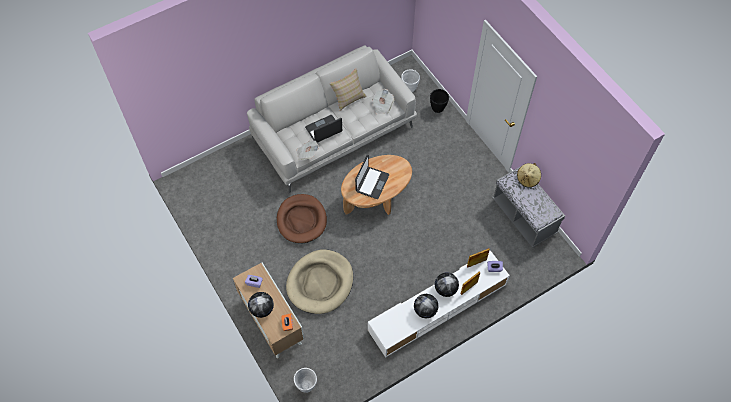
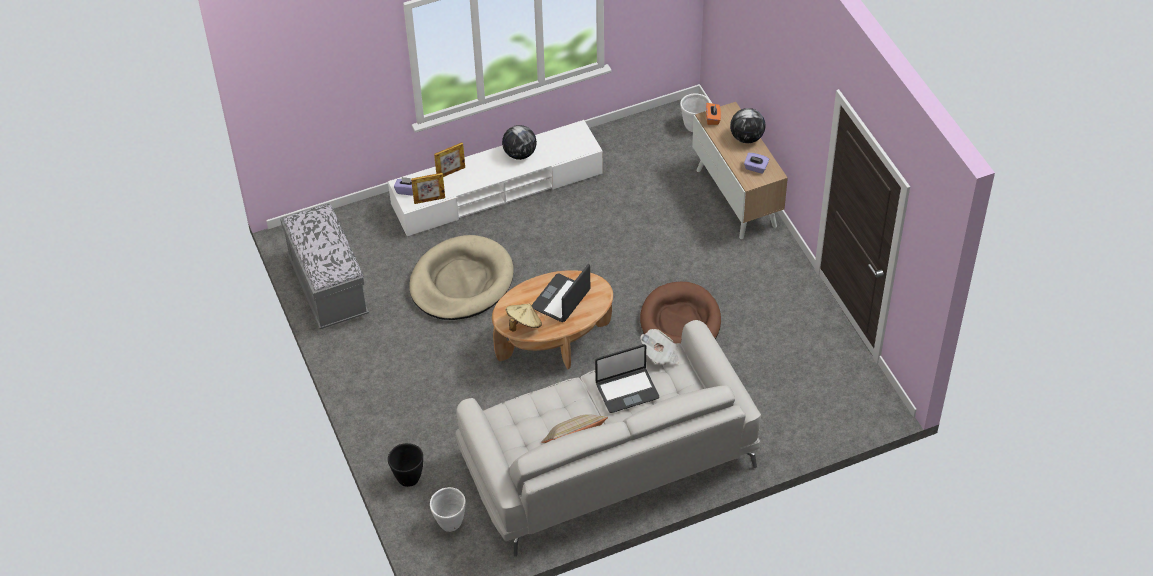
camera: 170 degrees left, 10 degrees down
(320, 283) = (661, 236): beige dog bed -> beige dog bed (461, 282)
(382, 106) = (517, 421): newspaper -> none
(445, 289) = (484, 174): globe -> none
(528, 179) = (314, 268): beige hat -> beige hat (523, 324)

